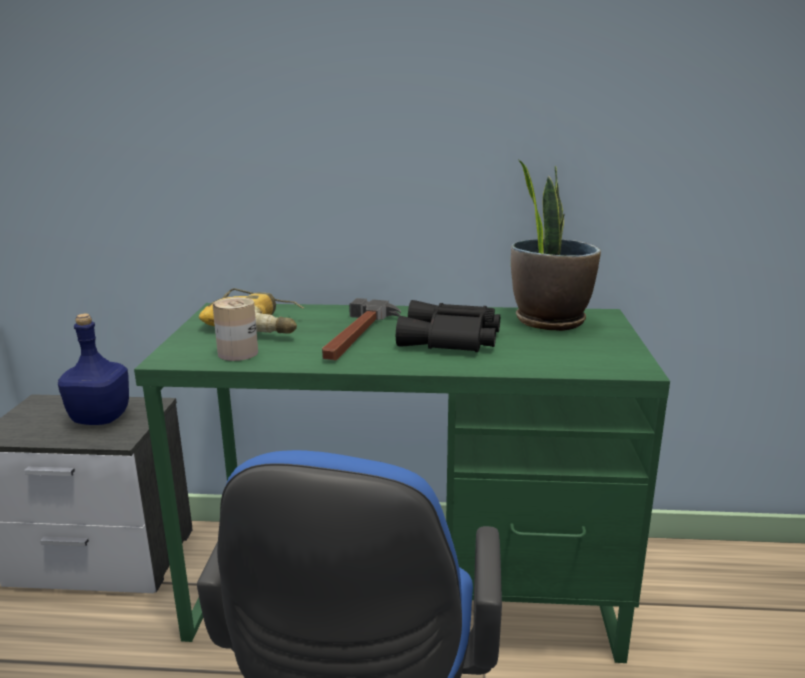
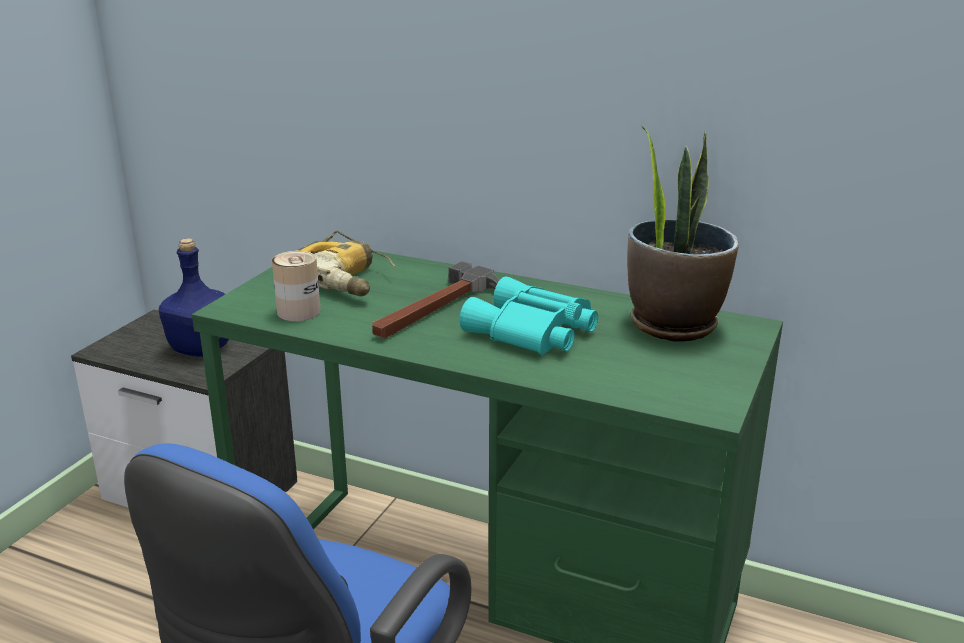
camera: 20 degrees right, 5 degrees up
(451, 340) = (532, 332): black binoculars -> turquoise binoculars

